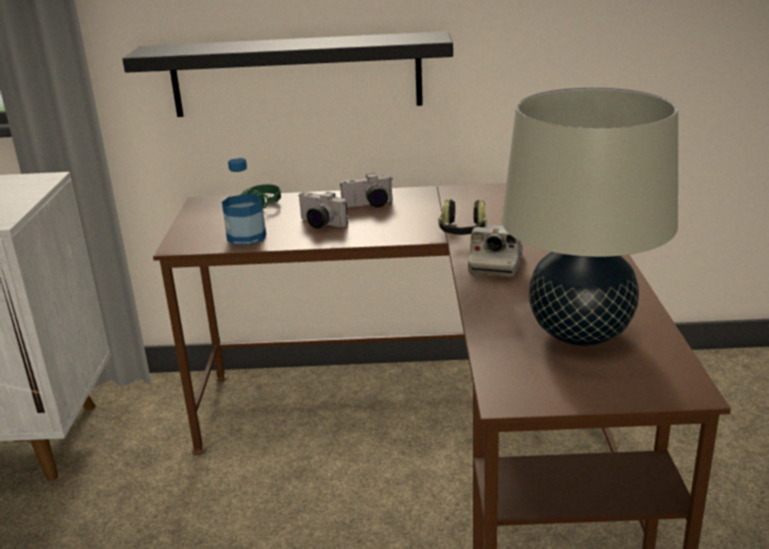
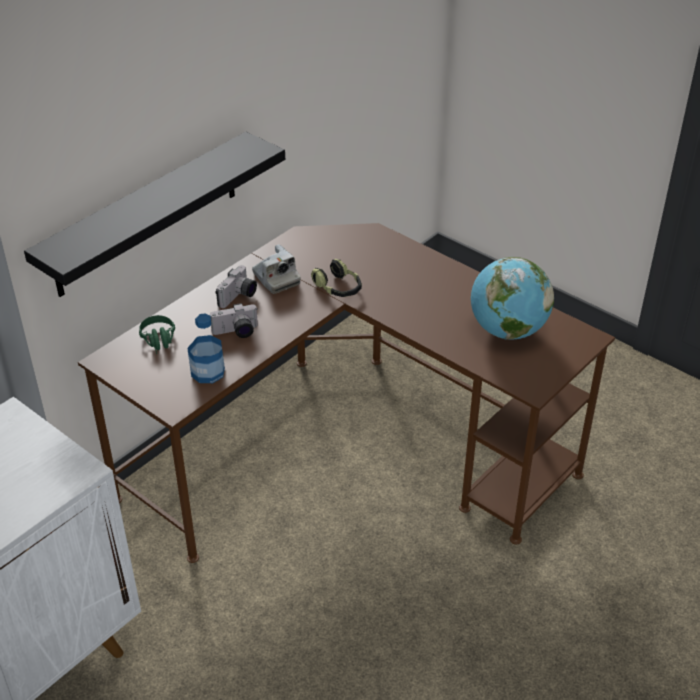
camera: 50 degrees left, 15 degrees up
(496, 264) = (398, 305): camera -> camera (276, 279)
(580, 333) = (507, 330): beige table lamp -> globe

